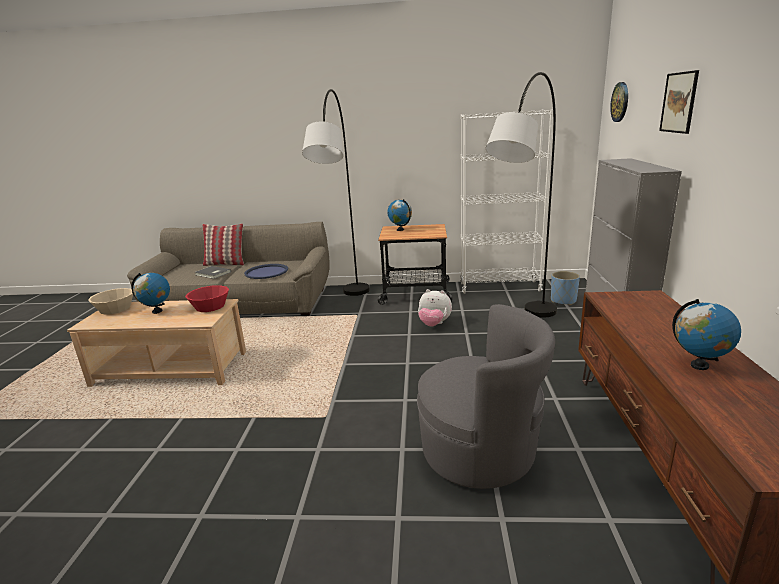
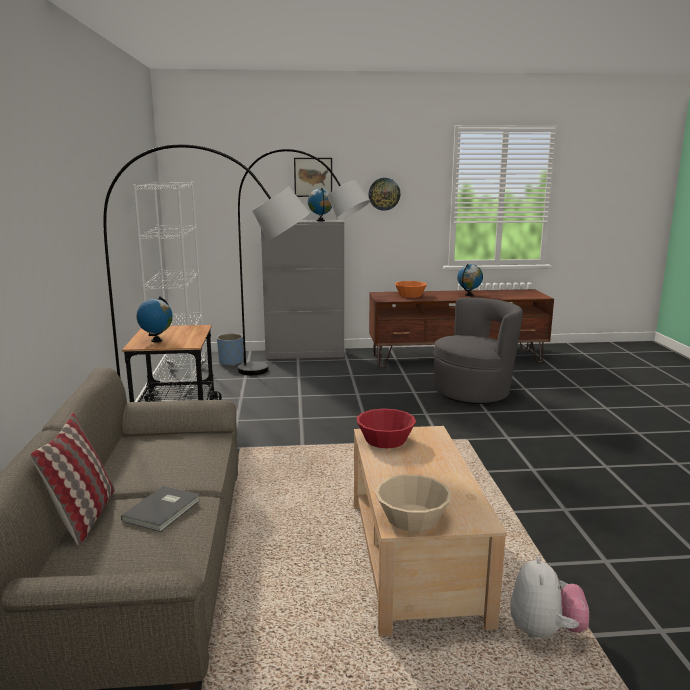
camera: 100 degrees left, 5 degrees down
(157, 311) = (412, 473): globe -> globe (320, 220)
(266, 272) = (183, 456): blue tray -> none
(434, 324) = (277, 408): plush toy -> plush toy (545, 631)
(481, 451) = (473, 392): grey armchair -> grey armchair turned 60 degrees clockwise
(620, 102) = (208, 176): wall clock -> wall clock (384, 194)
(653, 314) = (410, 295): none -> orange bowl

